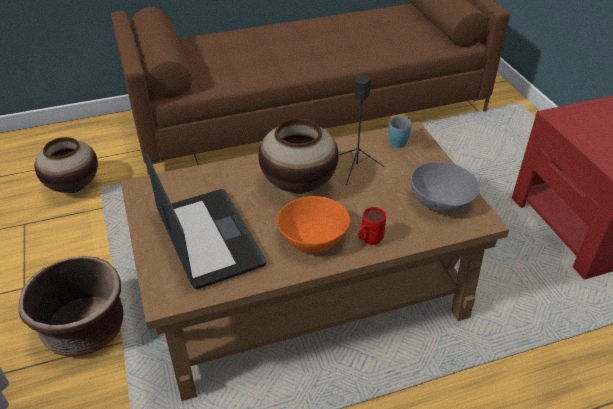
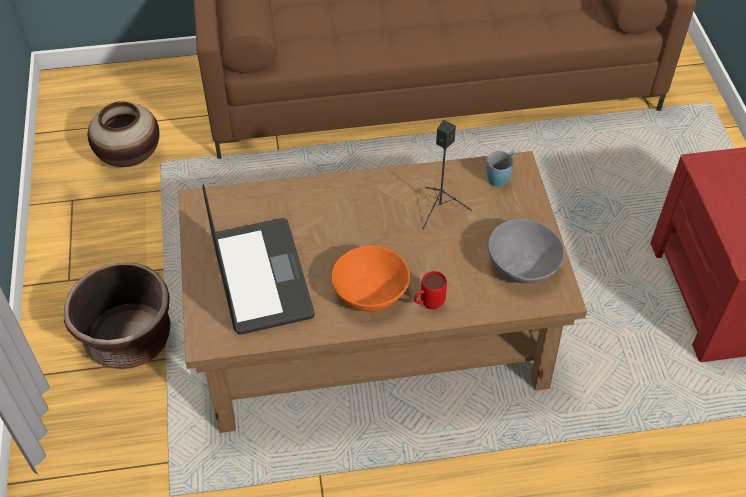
camera: 10 degrees right, 10 degrees up
(298, 185) = (369, 222): vase -> none

